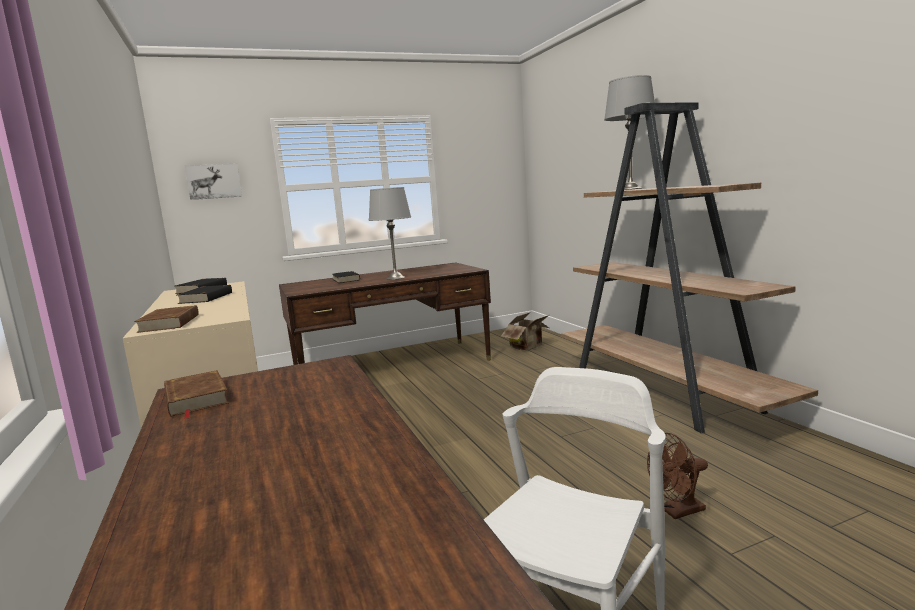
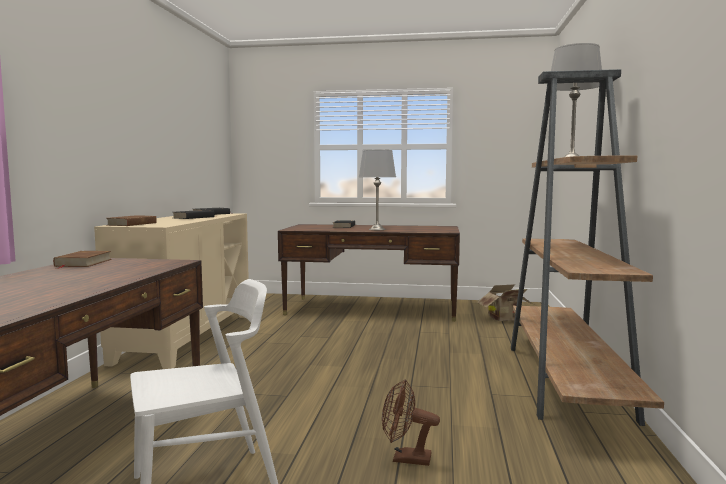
camera: 30 degrees right, 5 degrees down
(214, 181) = (268, 139): picture -> none

